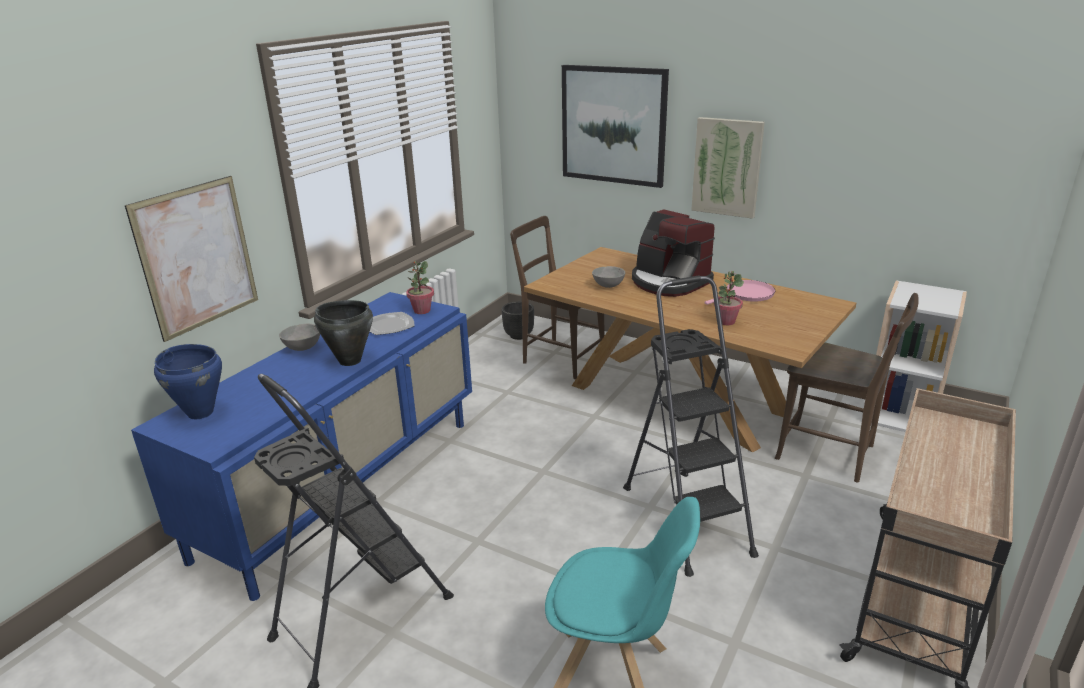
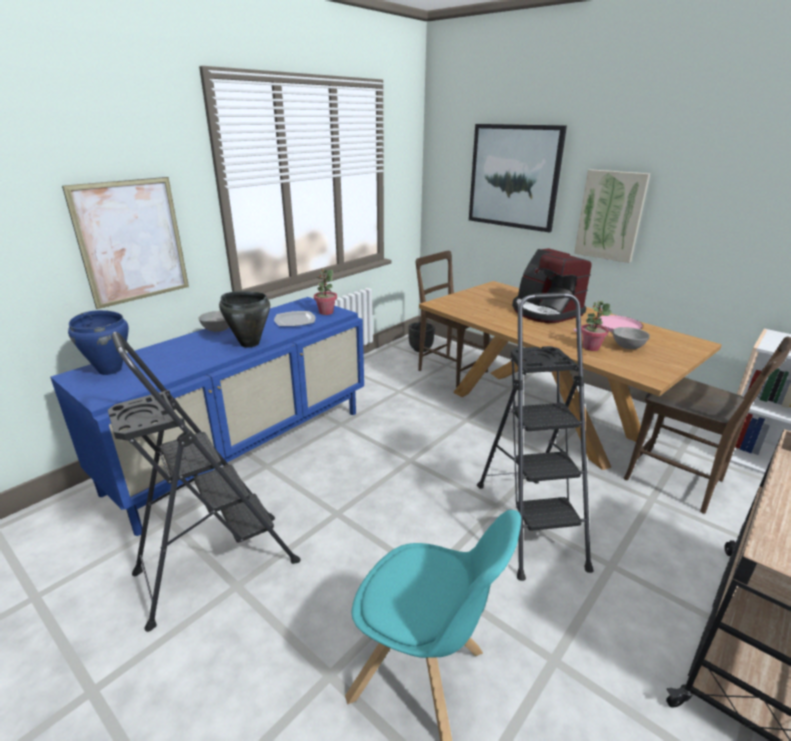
camera: 10 degrees right, 0 degrees up
(607, 286) = (490, 309): grey bowl -> grey bowl (627, 347)

